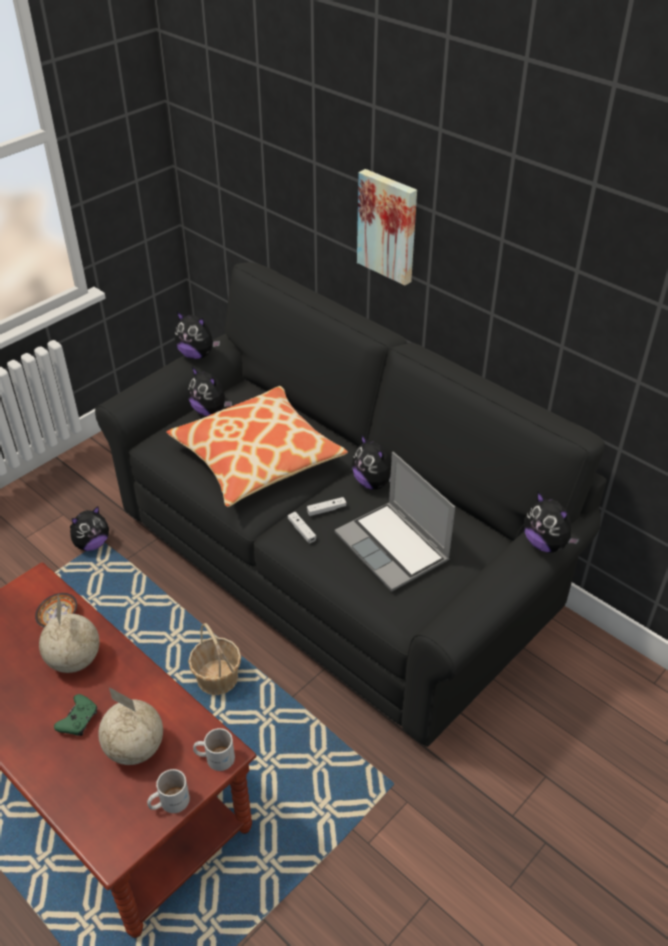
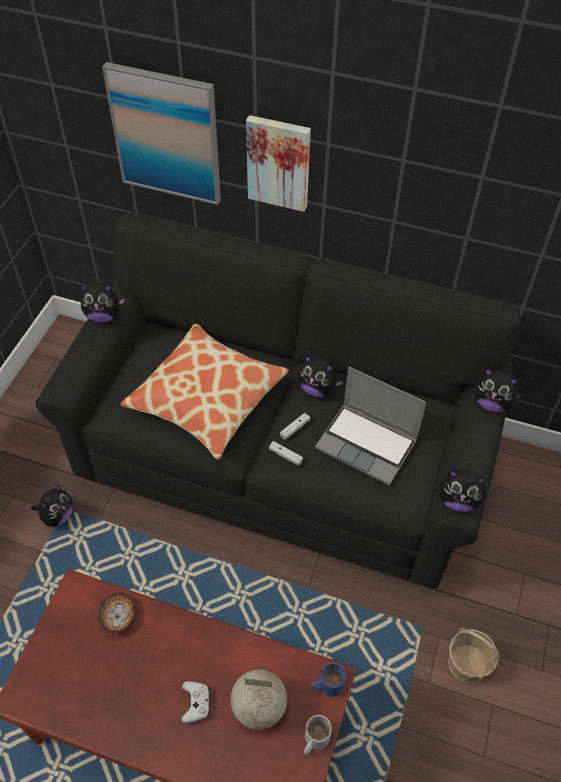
camera: 25 degrees left, 10 degrees up
(75, 660) = (158, 650): globe -> none
(79, 720) = (196, 703): green game controller -> white game controller
(210, 411) = (137, 365): plush toy -> plush toy (458, 500)
(215, 756) = (326, 685): white mug -> blue mug
(217, 678) = (239, 597): basket -> basket (467, 664)
(296, 183) = (166, 134): none -> picture

